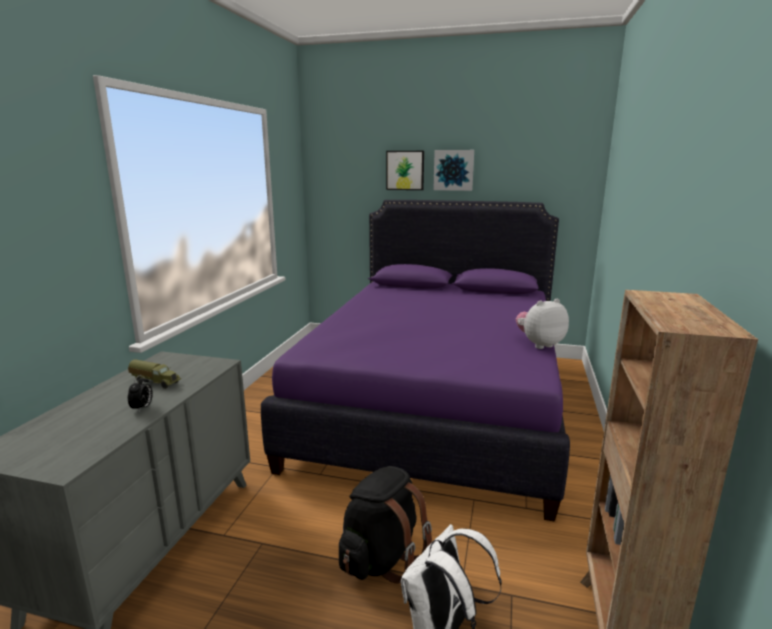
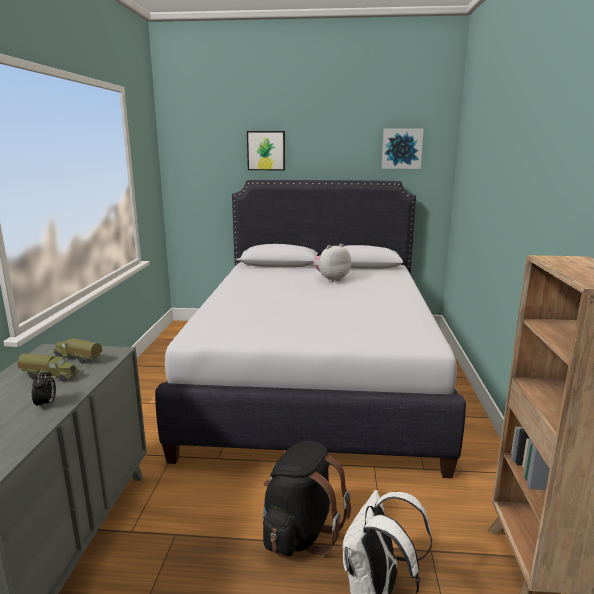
camera: 10 degrees left, 0 degrees up
(185, 367) = (78, 358): none -> toy truck
(435, 403) = (314, 378): purple bed -> white bed
(453, 170) = (314, 150): picture -> picture (401, 148)
(539, 344) = (420, 314): plush toy -> plush toy (331, 279)

